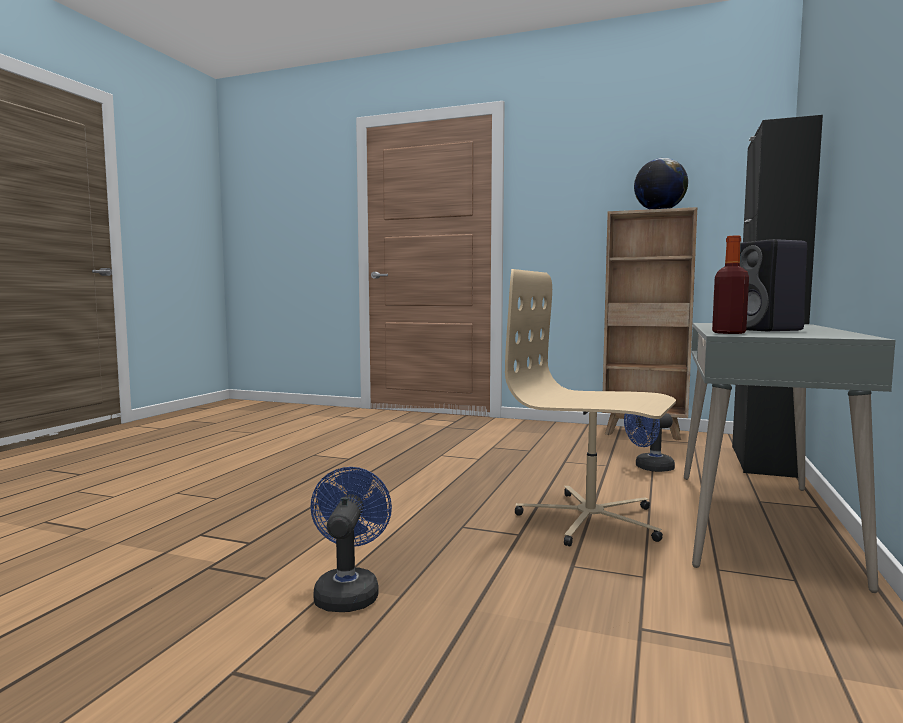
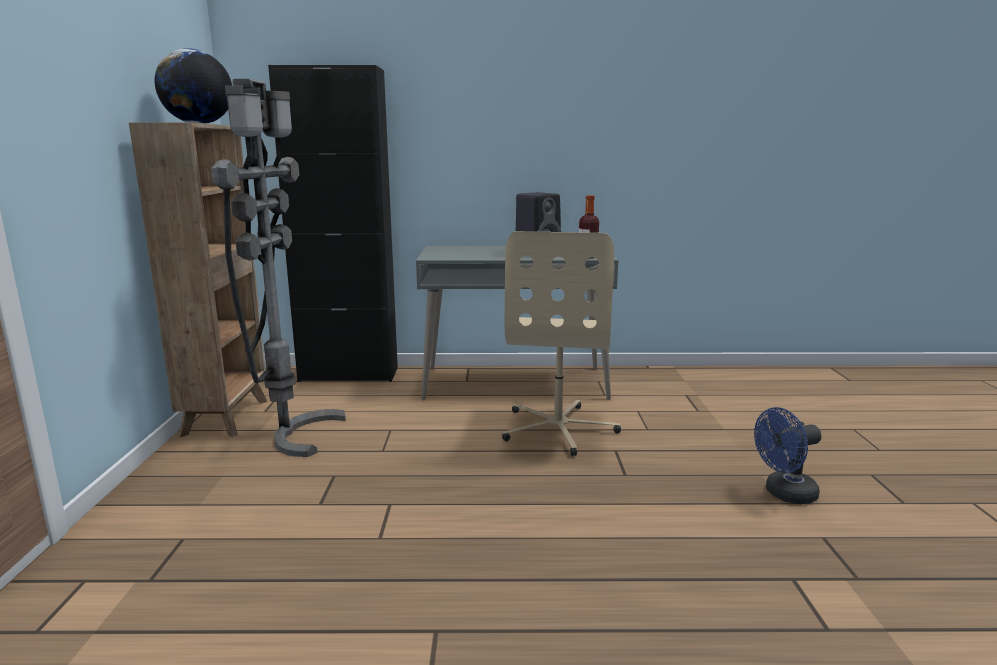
camera: 110 degrees left, 10 degrees up
(607, 444) = (291, 433): none -> grey floor lamp
(649, 468) = (392, 412): blue fan -> none

